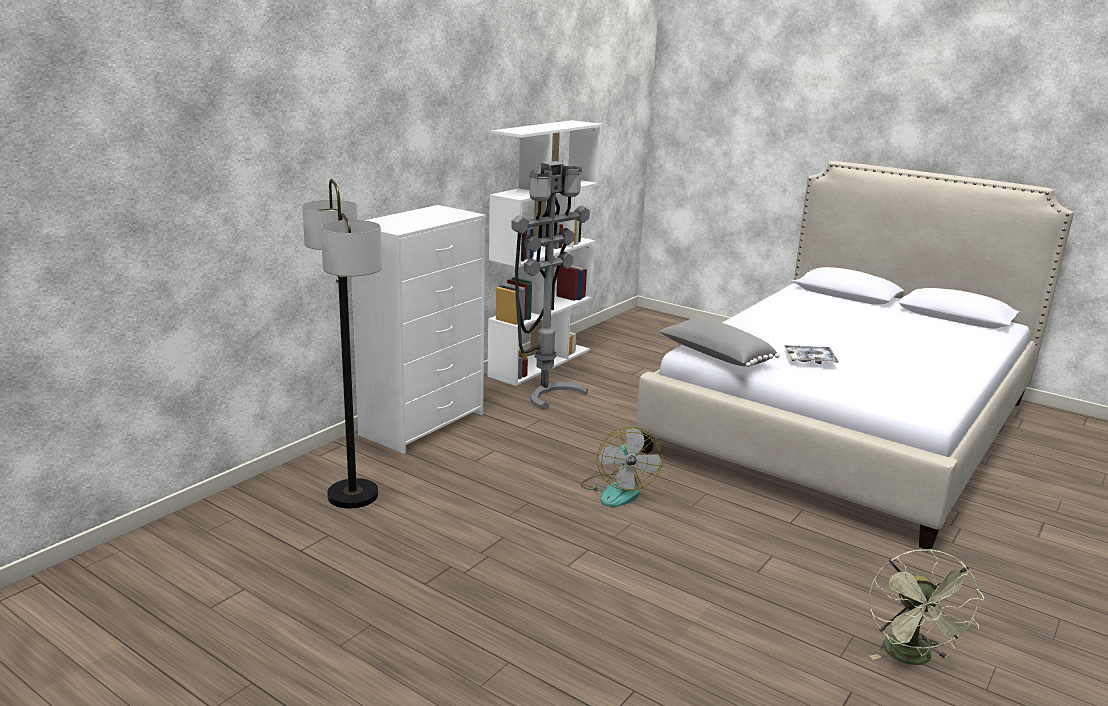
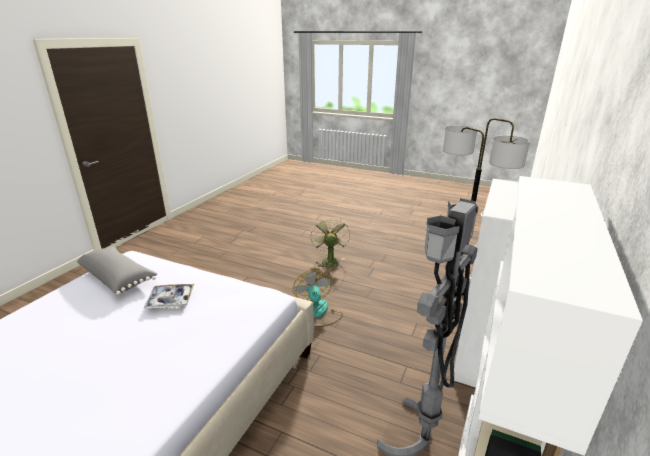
camera: 170 degrees right, 5 degrees up
(715, 357) = (252, 292): grey pillow -> grey pillow (118, 278)
(912, 658) = (200, 253): green fan -> green fan (329, 260)

